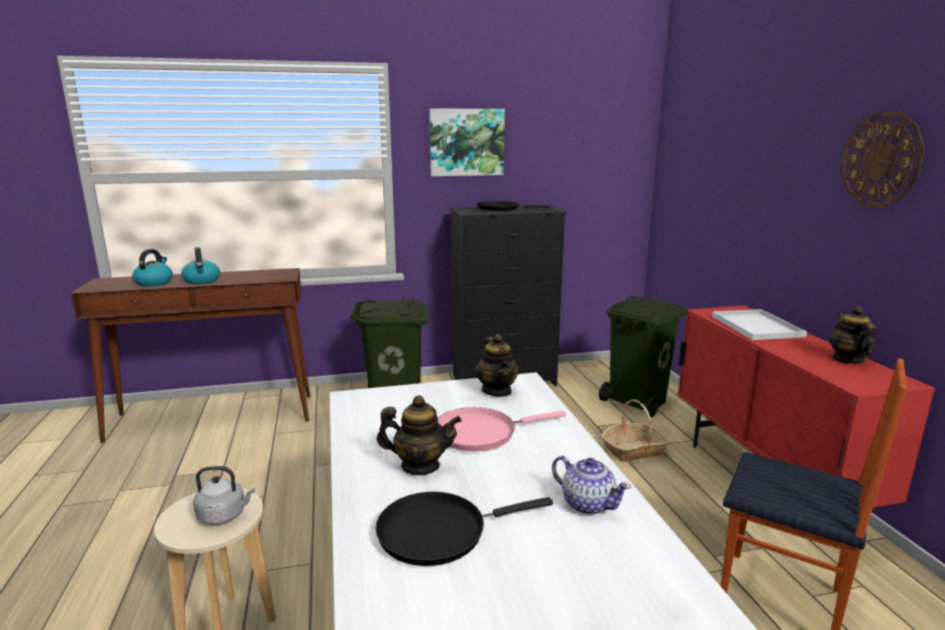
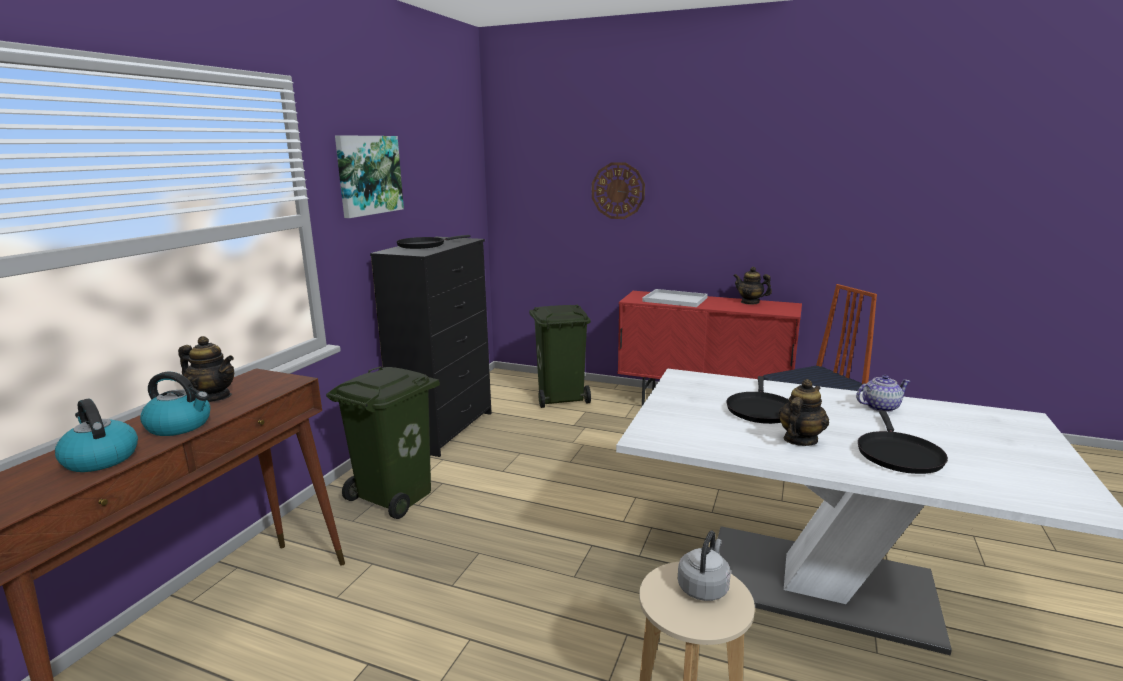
camera: 55 degrees left, 0 degrees up
(480, 433) = (760, 409): pink frying pan -> black frying pan
(497, 391) = (689, 387): teapot -> teapot (214, 397)
(634, 450) = (623, 427): basket -> none
(881, 160) = (737, 171): wall clock -> wall clock (618, 191)

